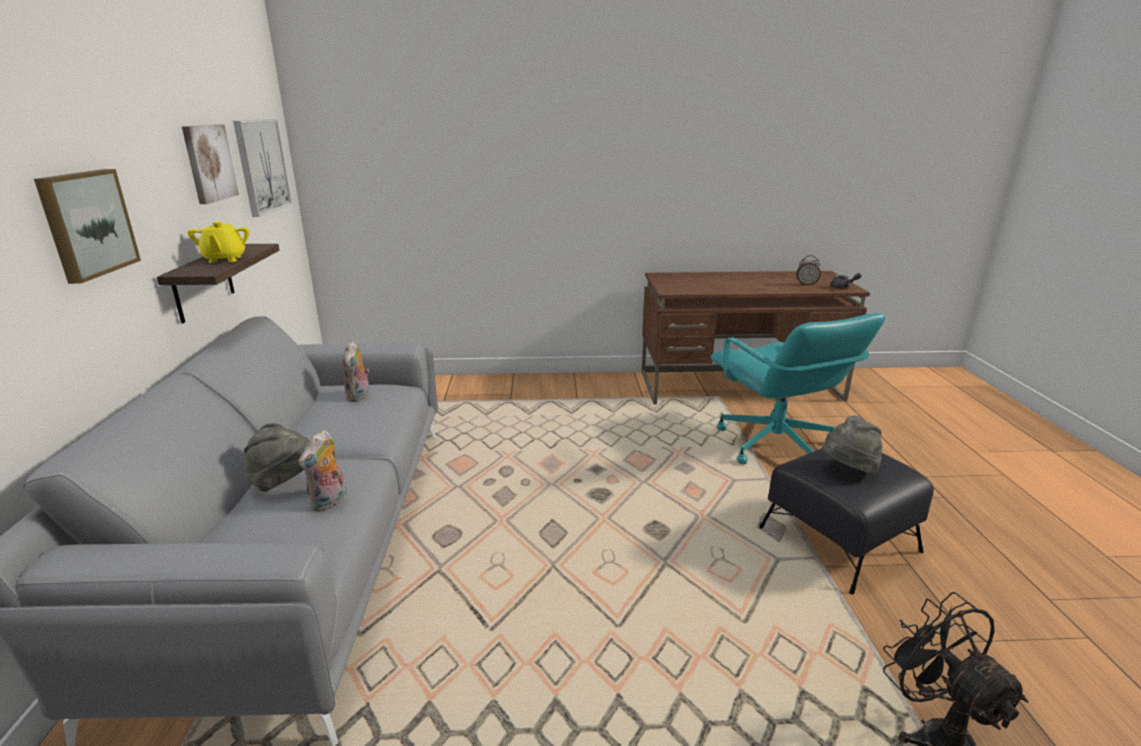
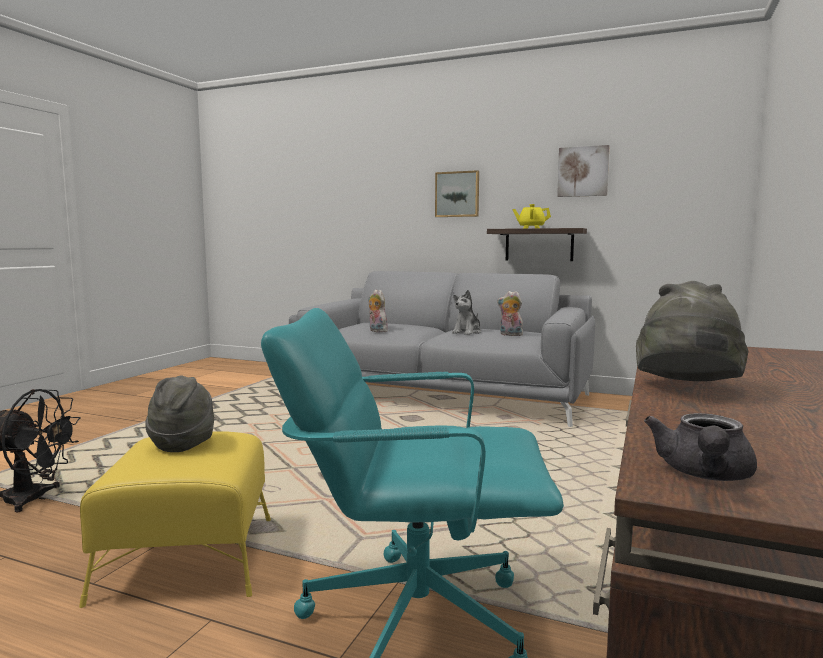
camera: 115 degrees right, 15 degrees down
(262, 166) = (672, 177): picture -> none
(285, 483) = (402, 325): grey hat -> grey hat (687, 388)
(342, 423) = (467, 332): none -> plush toy
(806, 284) = (749, 437): alarm clock -> none
(837, 539) = (189, 557): black ottoman -> yellow ottoman

